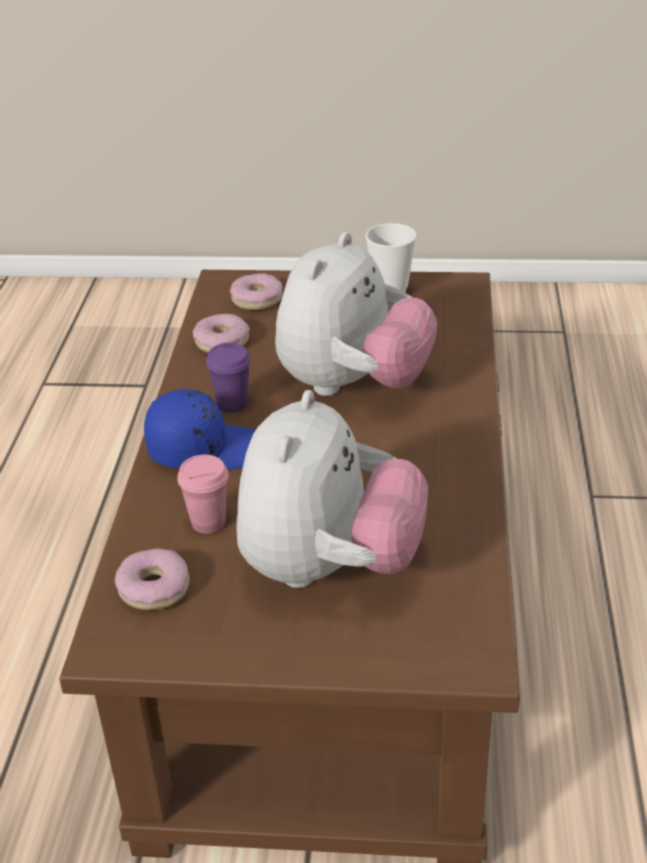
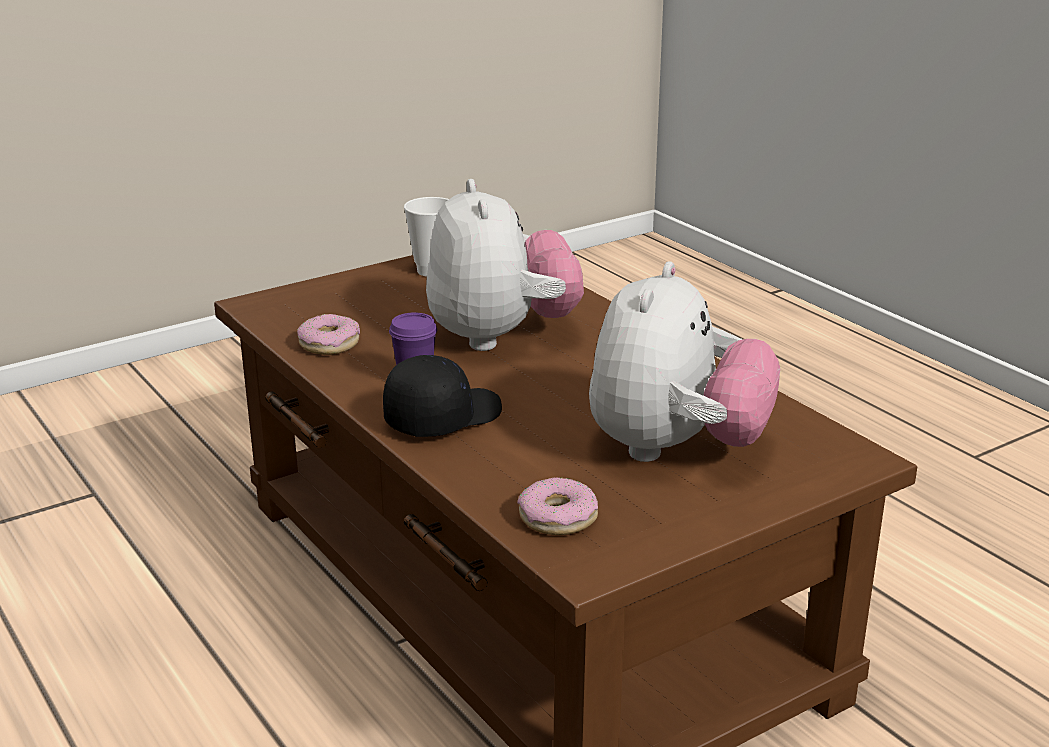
camera: 40 degrees left, 10 degrees down
(204, 448) = (442, 417): blue cap -> black cap
(208, 522) = (530, 461): pink cup -> none
(256, 299) = (311, 306): donut -> none
(329, 568) = (675, 449): plush toy -> plush toy turned 45 degrees clockwise

